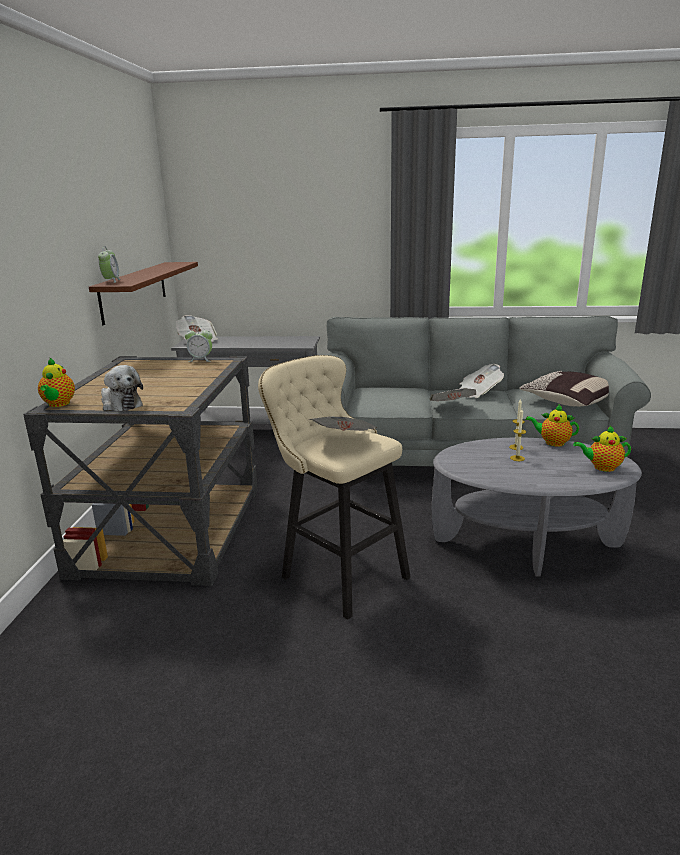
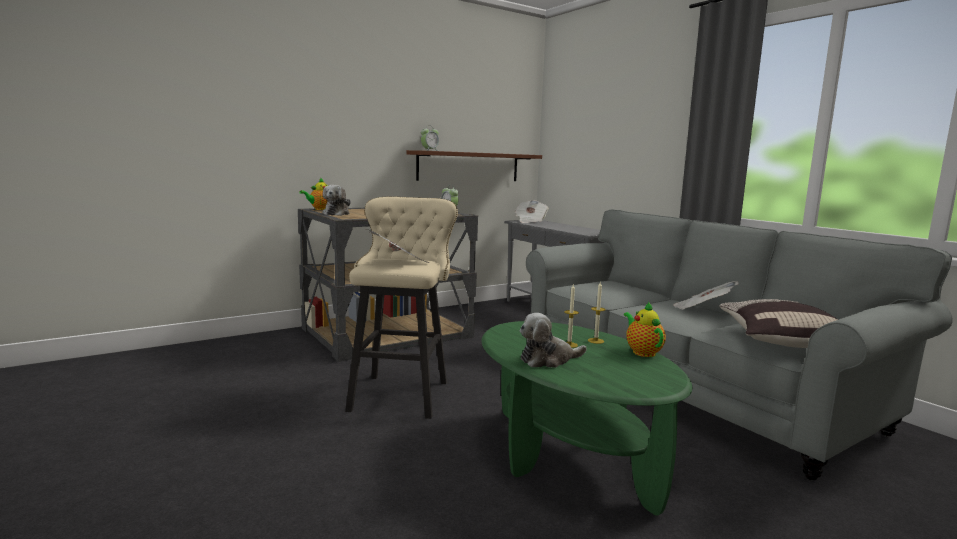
camera: 50 degrees right, 10 degrees down
(451, 408) = (638, 309): newspaper -> none
(526, 543) = (569, 456): grey coffee table -> green coffee table
(545, 476) = (548, 360): none -> plush toy
(602, 467) = (623, 379): teapot -> none

